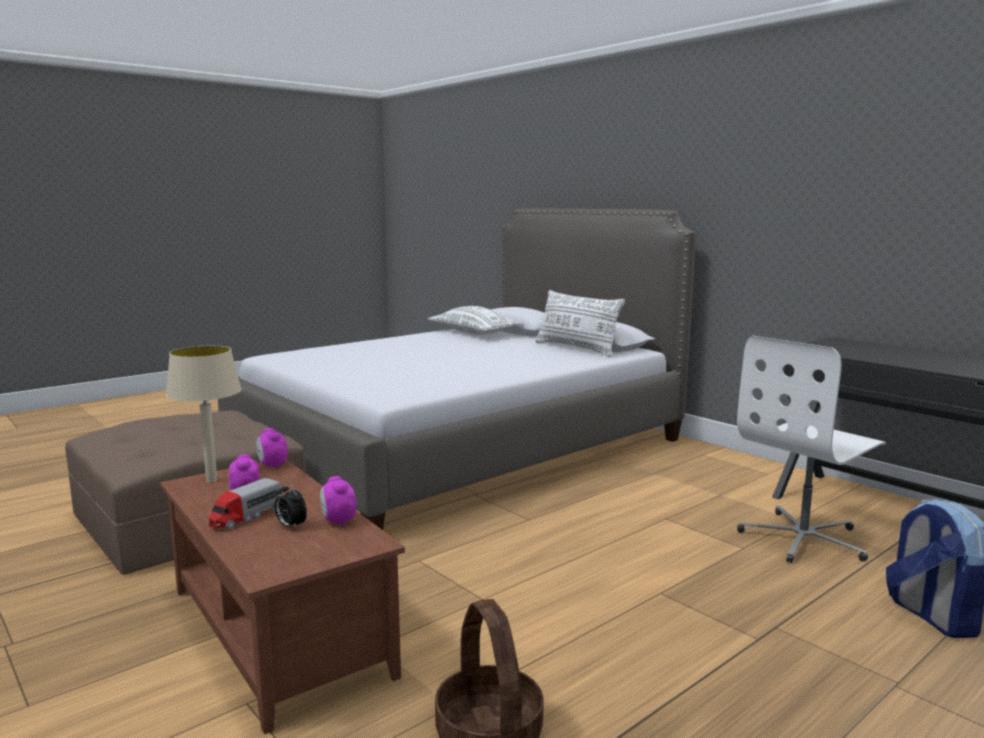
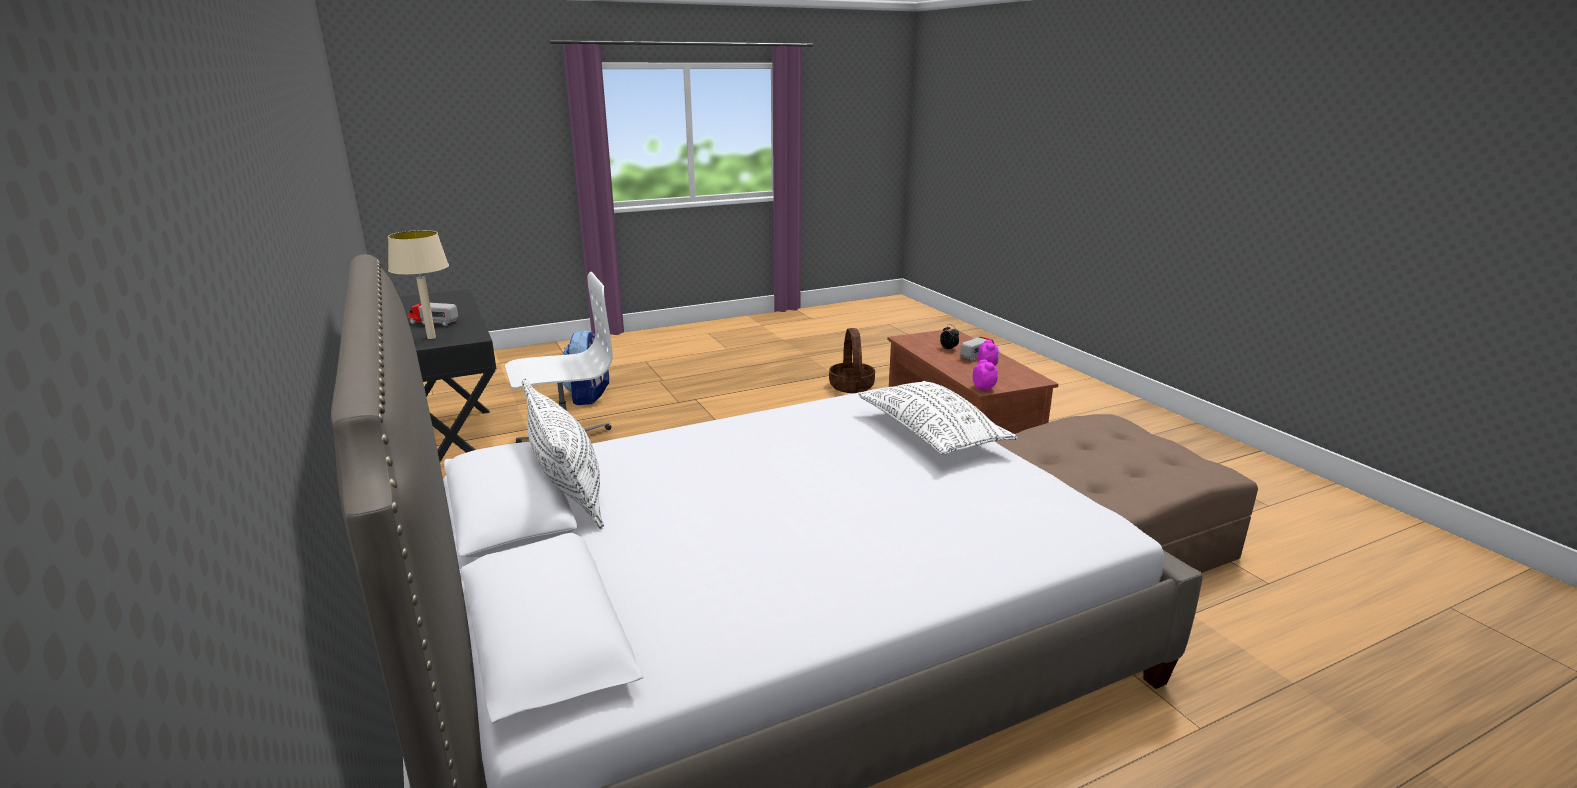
camera: 165 degrees left, 10 degrees up
(212, 480) = (1020, 380): beige table lamp -> beige table lamp (431, 337)
(338, 521) = (923, 348): alarm clock -> none
(474, 333) = (676, 613): white pillow -> white pillow (931, 433)
(891, 354) = (433, 322): none -> toy truck

